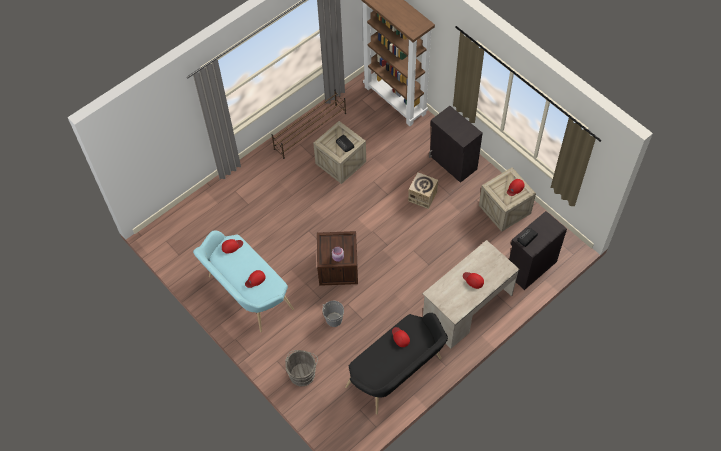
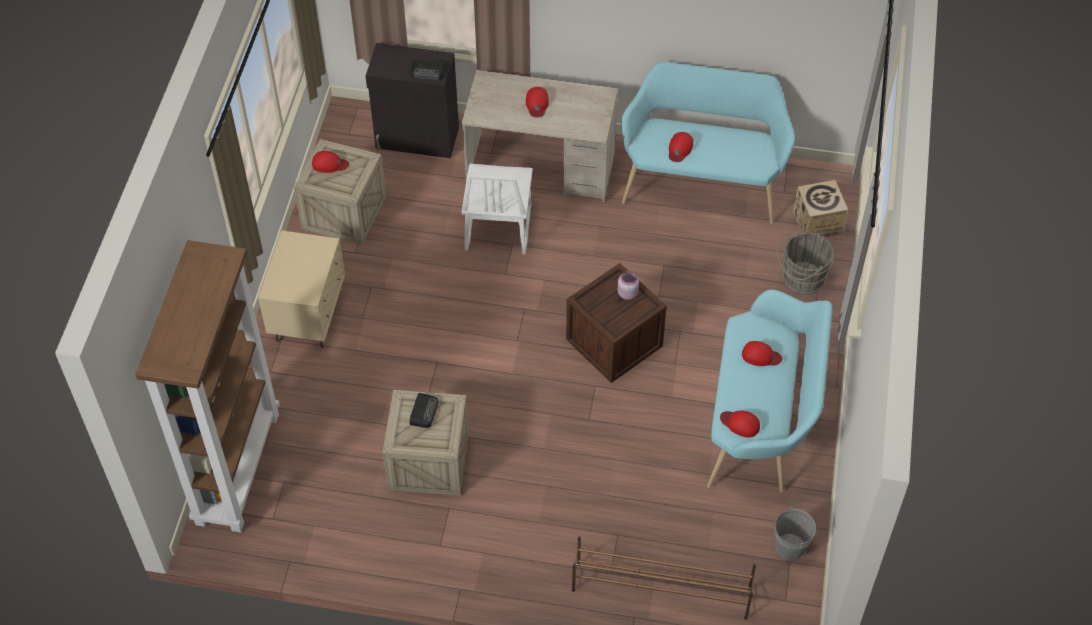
camera: 130 degrees left, 5 degrees down
(310, 131) = (400, 548): brown shoe rack -> brown shoe rack (660, 589)
(334, 319) = (695, 295): grey bucket -> grey bucket (790, 547)
(397, 375) = (701, 183): black bench -> turquoise bench
(422, 196) = (403, 317): cardboard box -> cardboard box (817, 223)
(444, 265) = (497, 228): none -> white chair
(453, 163) = (308, 317): black cabinet -> beige nightstand

